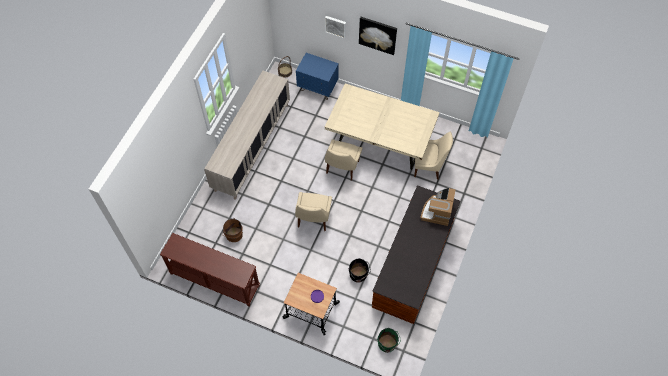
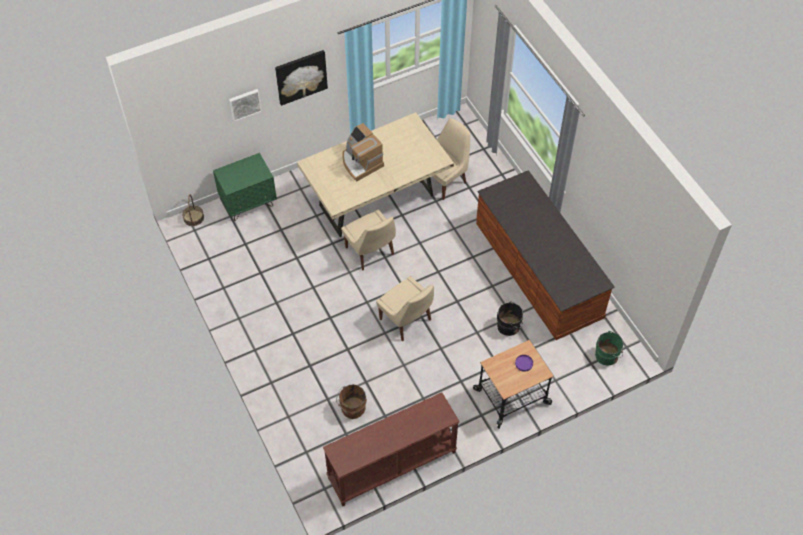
camera: 50 degrees left, 5 degrees down
(251, 147) = (258, 315): beige cabinet -> none
(318, 88) = (248, 204): blue nightstand -> green nightstand
(437, 211) = (522, 196): coffee machine -> coffee machine (360, 162)

